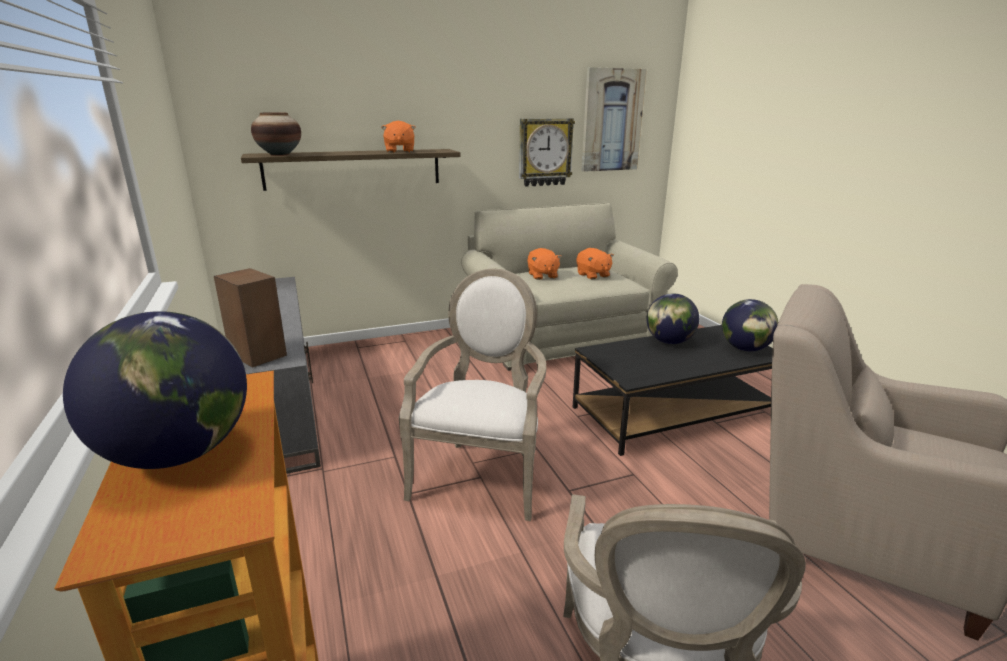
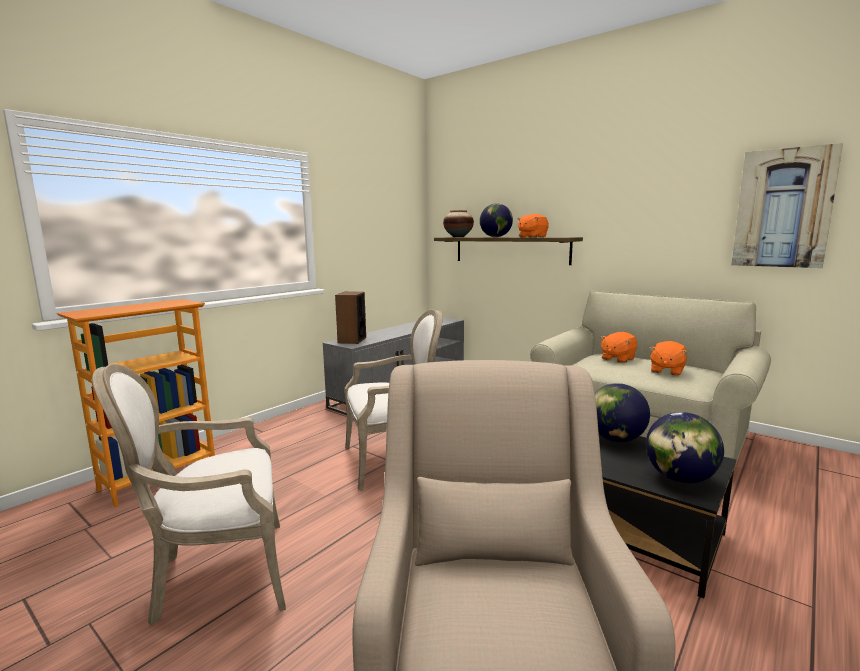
camera: 60 degrees right, 10 degrees down
(179, 453) = (130, 307): globe -> globe (496, 237)
(544, 152) = (683, 243): wall clock -> none

